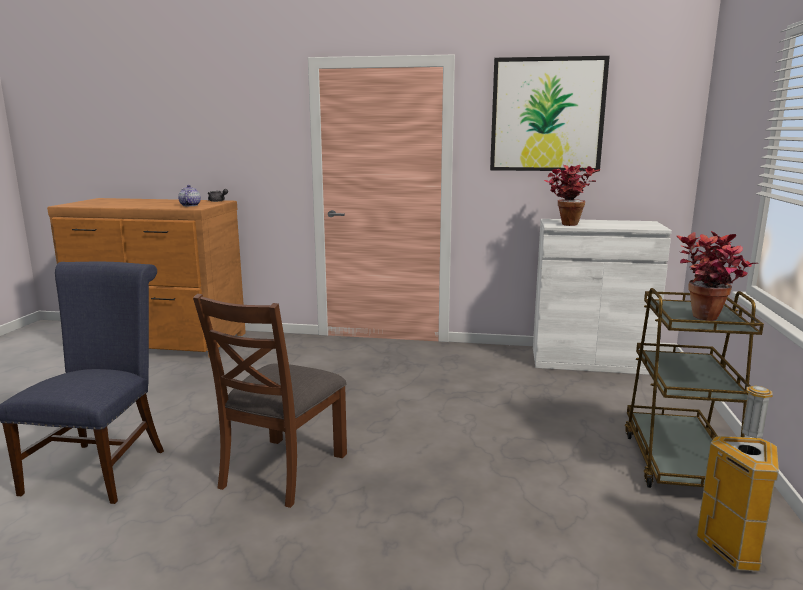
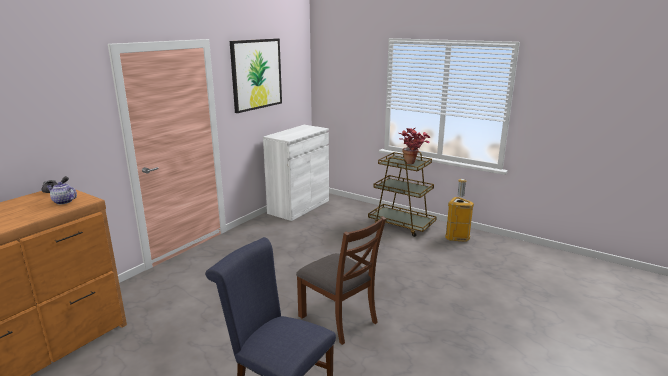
camera: 65 degrees left, 5 degrees up
(566, 223) = (287, 136): potted plant -> none

